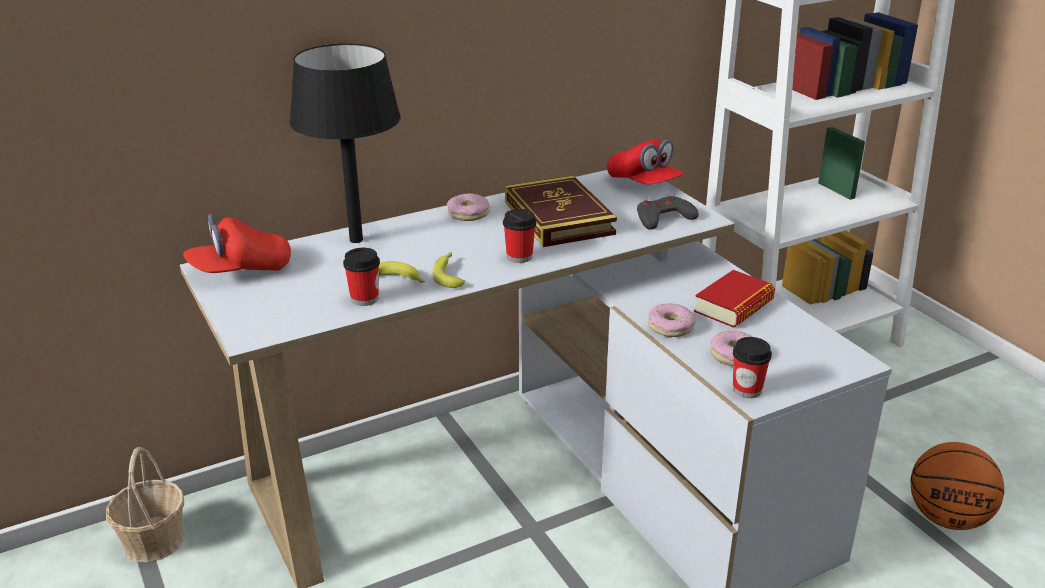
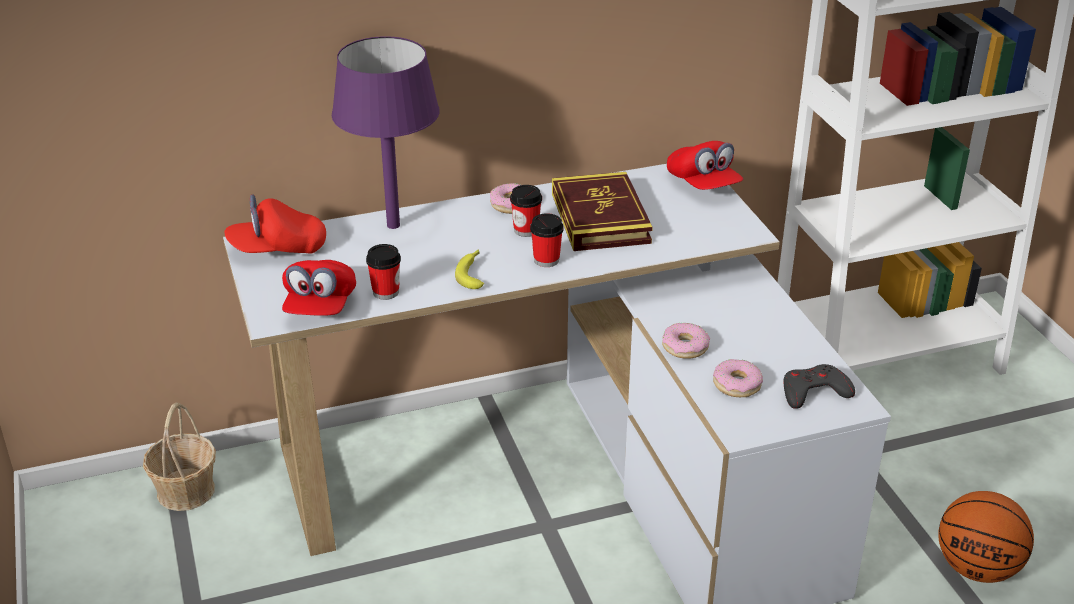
camera: 10 degrees right, 5 degrees up
(298, 318) = (320, 306): none -> red cap
(356, 240) = (393, 225): black table lamp -> purple table lamp
(399, 280) = (423, 275): banana -> none
(663, 218) = (707, 229): grey game controller -> grey game controller (814, 392)
(733, 306) = (757, 331): book -> none
(747, 389) = (735, 422): cup -> cup (526, 230)

